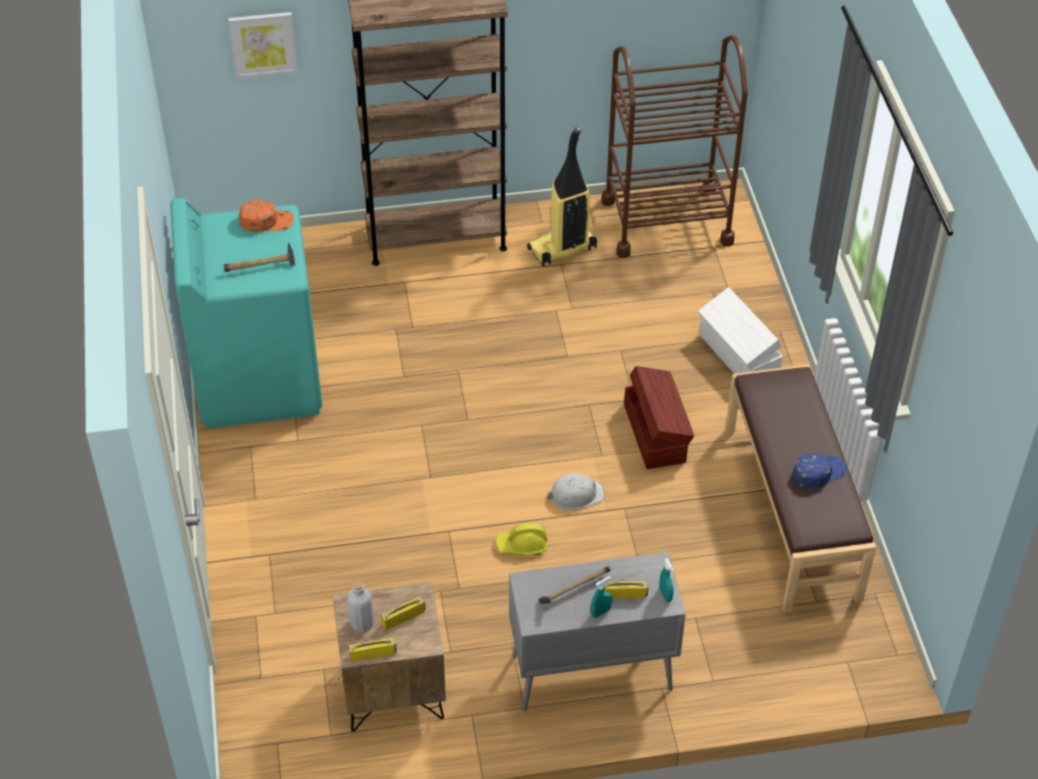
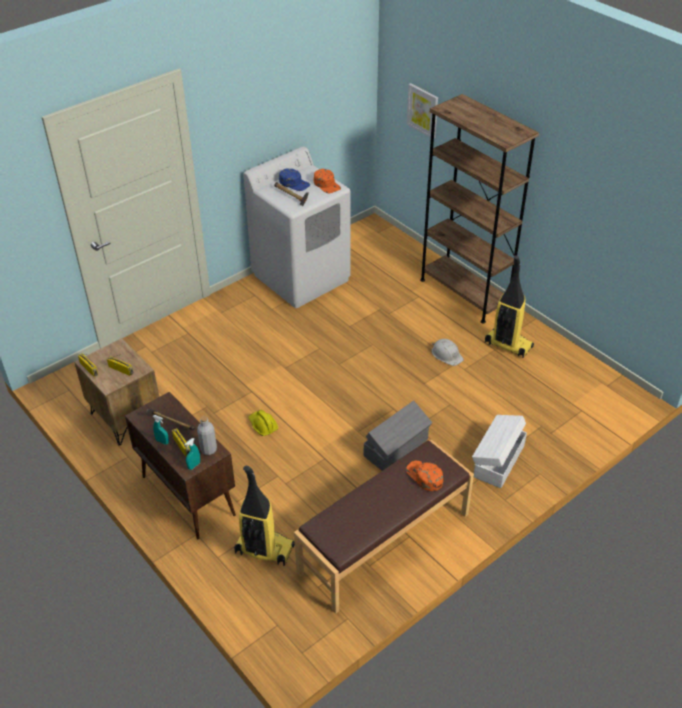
camera: 60 degrees right, 5 degrees down
(257, 379) = (301, 277): turquoise washing machine -> white washing machine
(362, 623) = (108, 356): grey bottle -> grey bottle (208, 449)
(575, 495) = (318, 432): white hard hat -> white hard hat (446, 354)
(590, 674) = (187, 495): grey cabinet -> brown cabinet
(655, 432) = (397, 448): brown storage box -> grey storage box
(666, 221) = (580, 379): brown cart -> none
(730, 630) = (263, 550): none -> vacuum cleaner
(791, 404) = (424, 476): none -> orange cap
(818, 472) = (374, 514): blue cap -> blue cap (294, 183)

